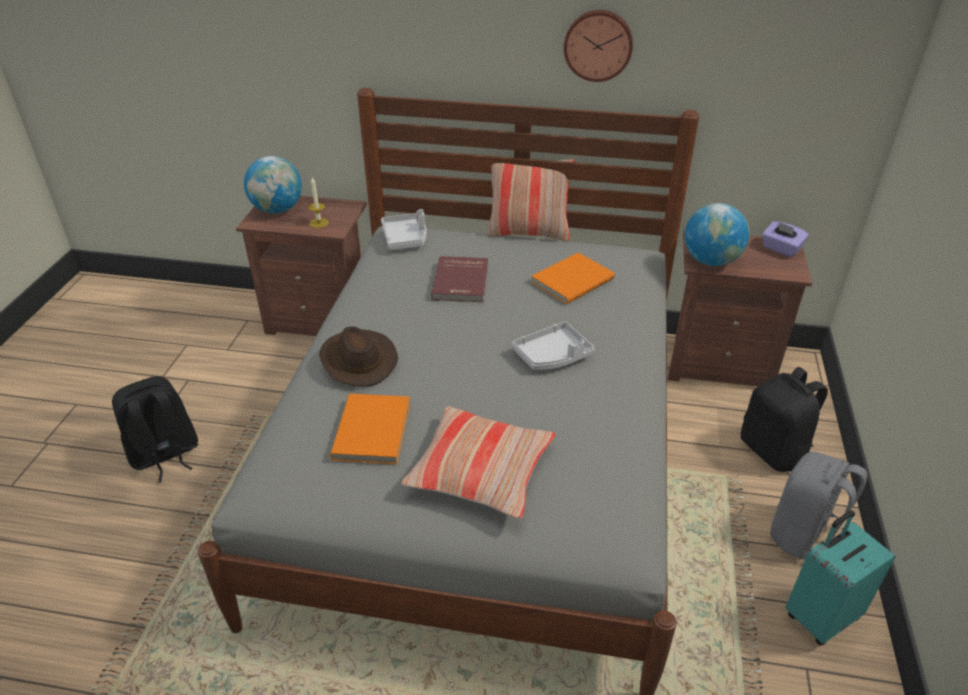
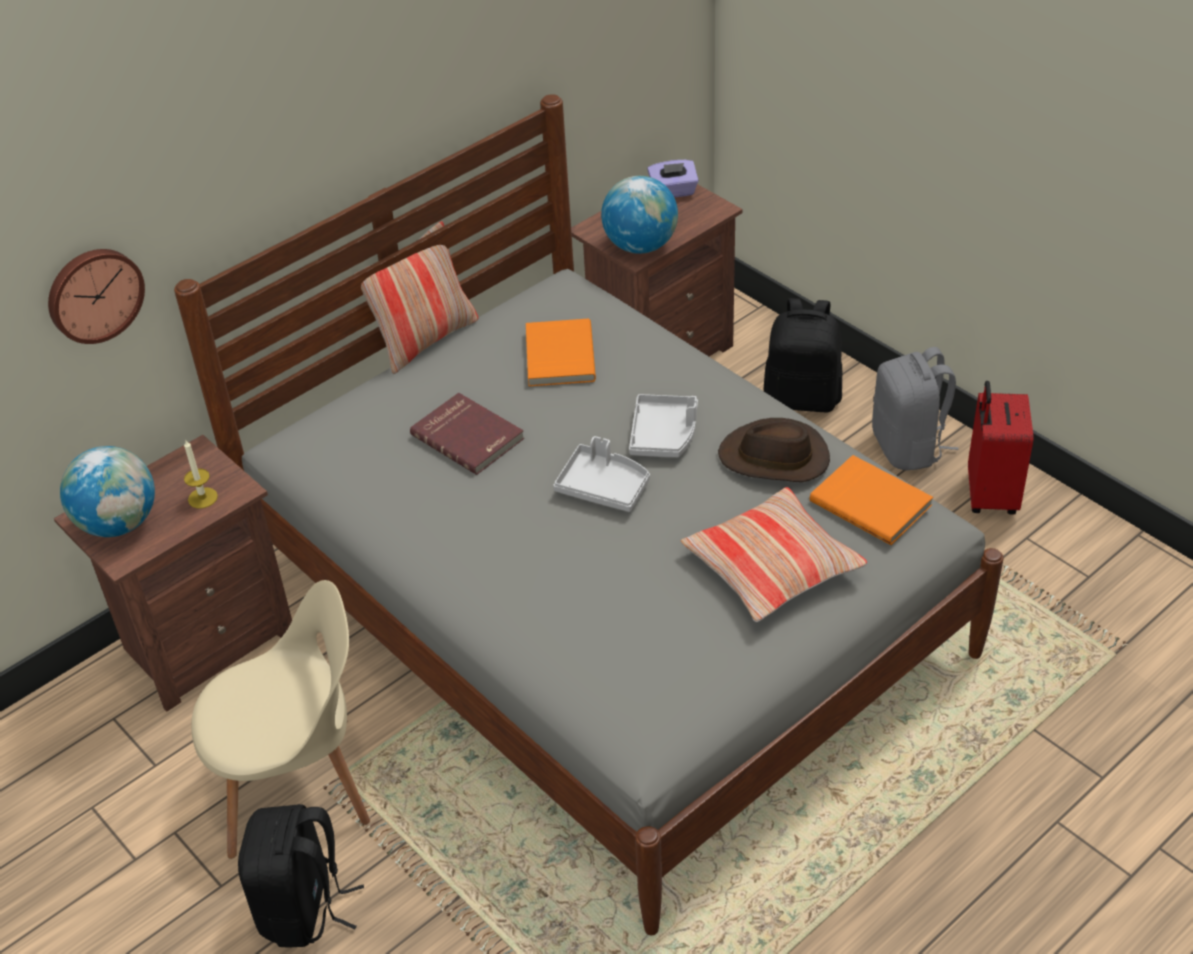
camera: 50 degrees left, 5 degrees up
(249, 405) = (299, 785): none -> beige chair
(357, 360) = (521, 581): brown hat -> brown hat (774, 458)
(374, 431) = (648, 616): orange book -> orange book (871, 502)
(406, 238) = (323, 440): grey tray -> grey tray (604, 487)
(598, 45) = (433, 76): wall clock -> wall clock (94, 294)
(820, 616) = (989, 495): turquoise suitcase -> red suitcase

